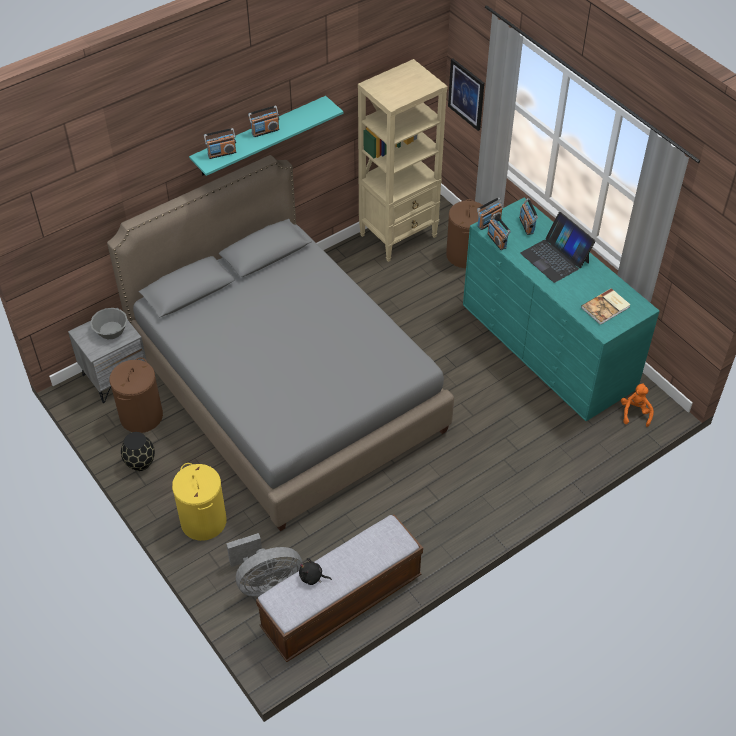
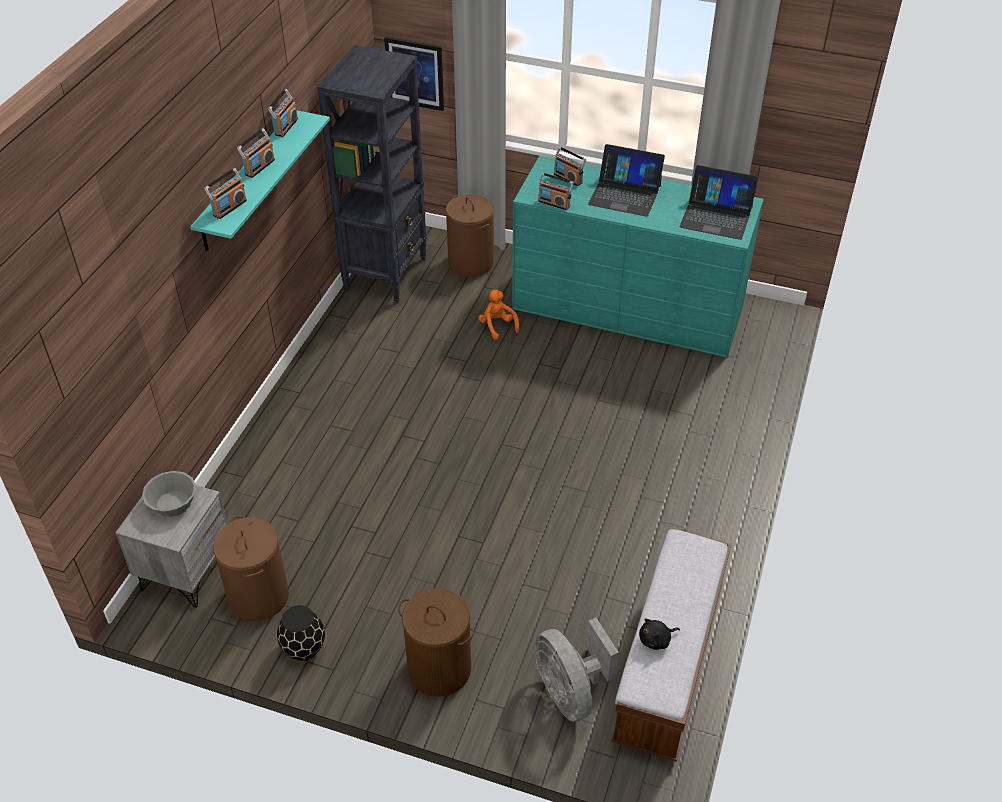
camera: 35 degrees left, 5 degrees down
(203, 521) = (439, 669): yellow laundry basket -> brown laundry basket
(266, 582) = (570, 692): grey fan -> grey fan turned 120 degrees clockwise
(286, 389) = (405, 479): grey bed -> none
(399, 235) = (386, 274): beige bookcase -> black bookcase
(489, 222) = (529, 191): radio -> radio (285, 127)
(606, 307) = (716, 217): book -> laptop
(635, 413) = (761, 328): orange plush toy -> orange plush toy (497, 326)

